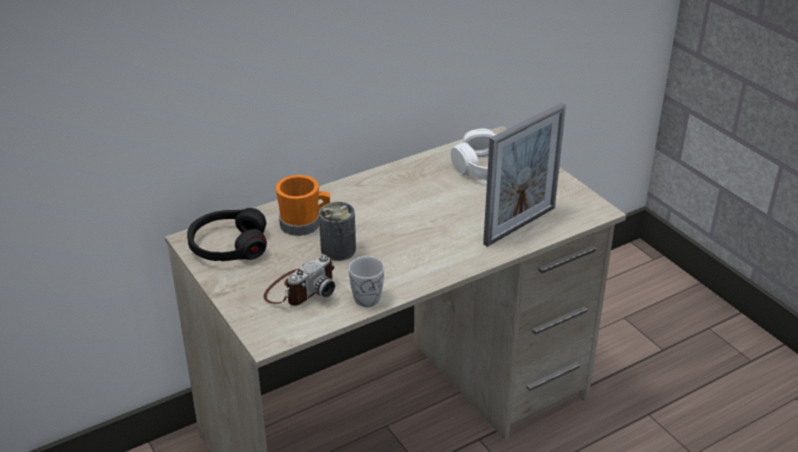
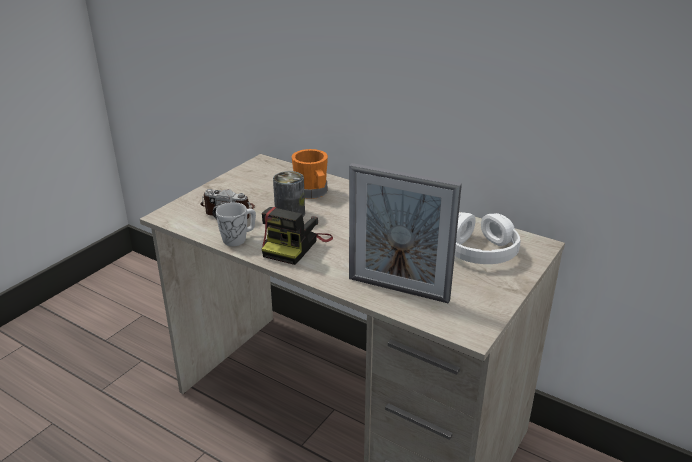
camera: 65 degrees right, 5 degrees down
(228, 246) = (264, 175): black headphones -> none
(406, 262) = (295, 245): none -> camera

